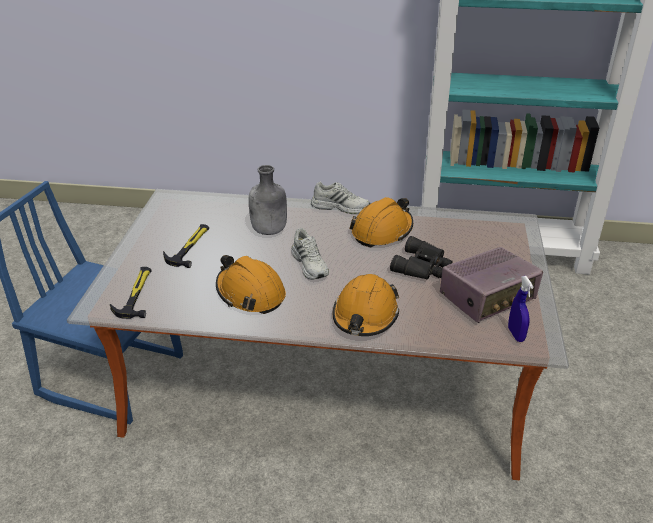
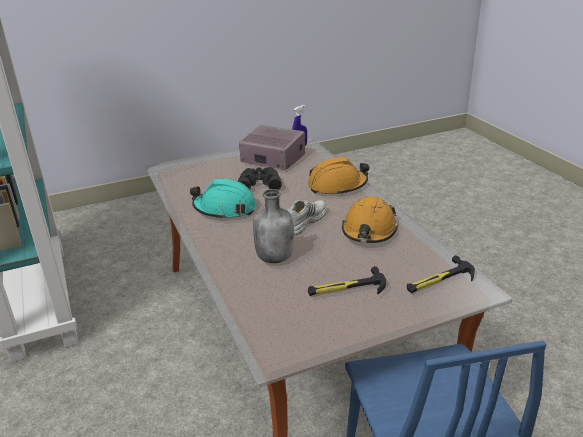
camera: 120 degrees left, 5 degrees down
(340, 206) = (198, 238): white shoe -> none
(382, 231) = (225, 209): orange hard hat -> turquoise hard hat

